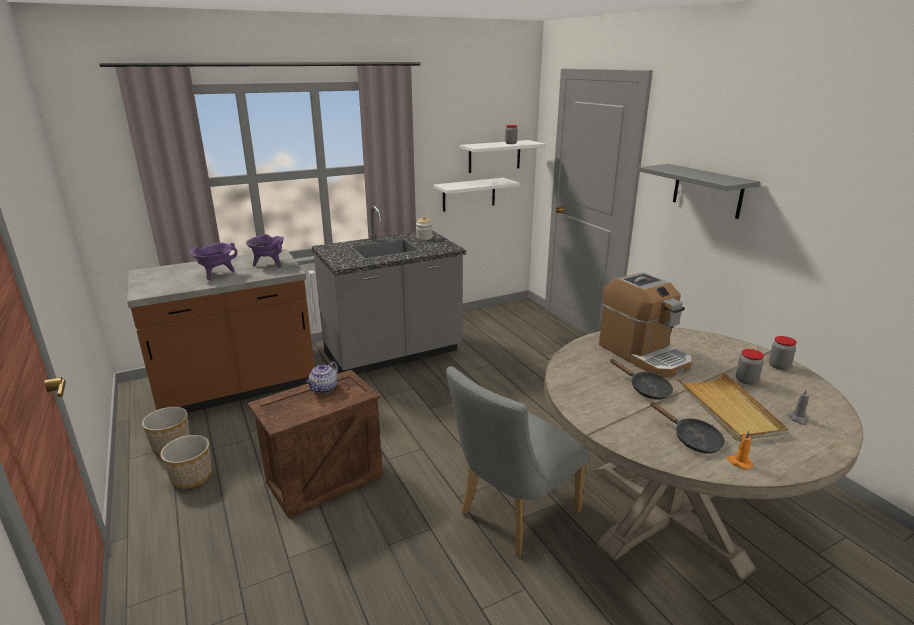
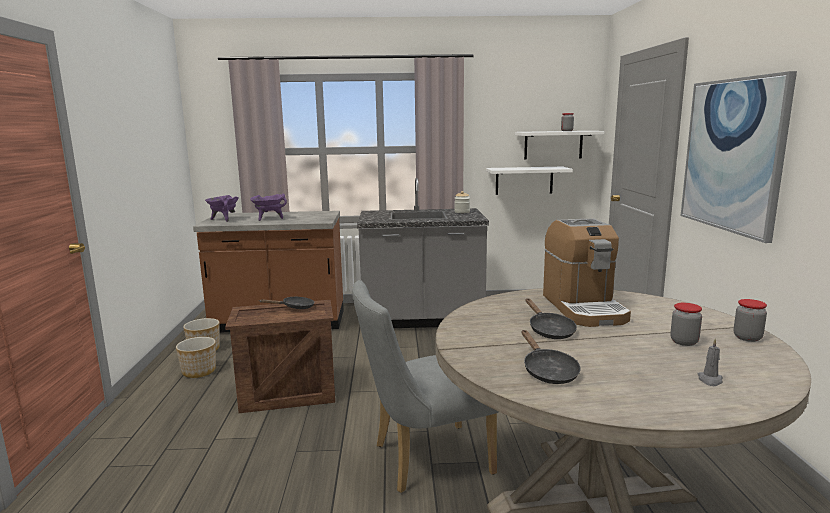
camera: 25 degrees right, 10 degrees down
(269, 264) = (313, 216): purple cooking pot -> purple cooking pot (223, 219)
(323, 389) = (295, 307): teapot -> black frying pan
(707, 191) = (732, 155): grey shelf -> picture
(728, 409) = (626, 358): beige tray -> none
(739, 462) = (578, 397): orange candle -> none

